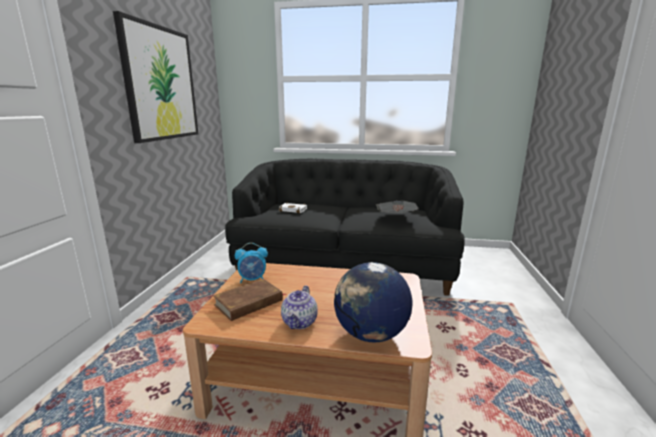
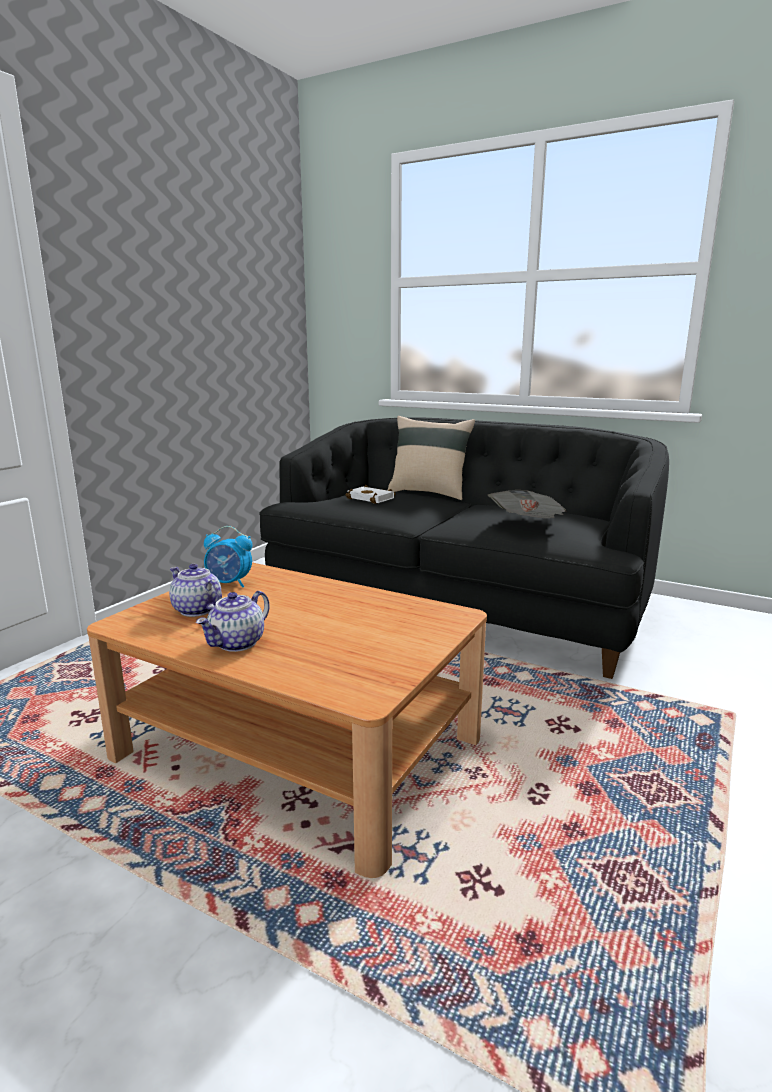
camera: 20 degrees right, 0 degrees up
(161, 84) = (192, 292): picture -> none
(249, 303) = (196, 610): brown book -> teapot
(320, 203) = (429, 493): none -> beige pillow
(370, 334) = (319, 675): globe -> none

